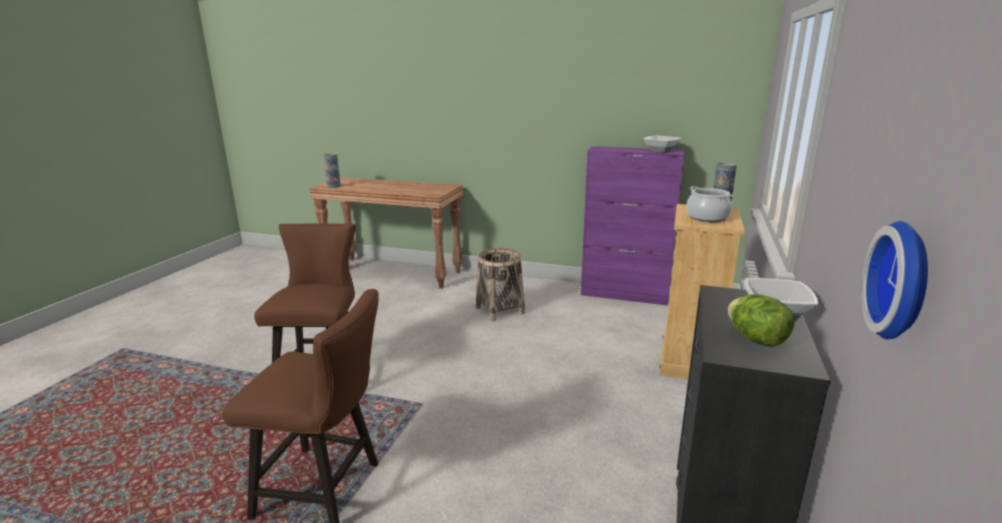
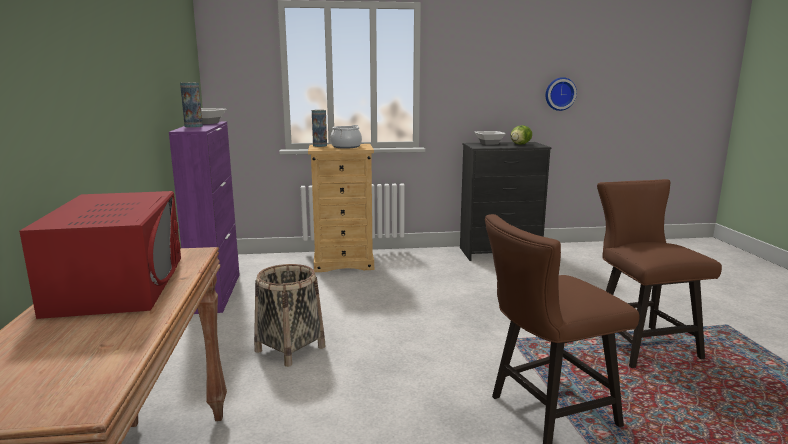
camera: 115 degrees left, 5 degrees down
(334, 186) = (91, 381): vase -> vase (193, 126)
(409, 187) = (118, 284): none -> red microwave

